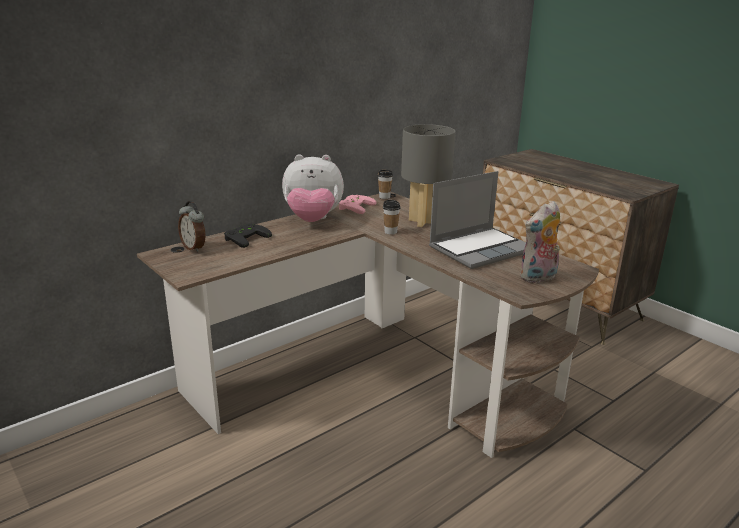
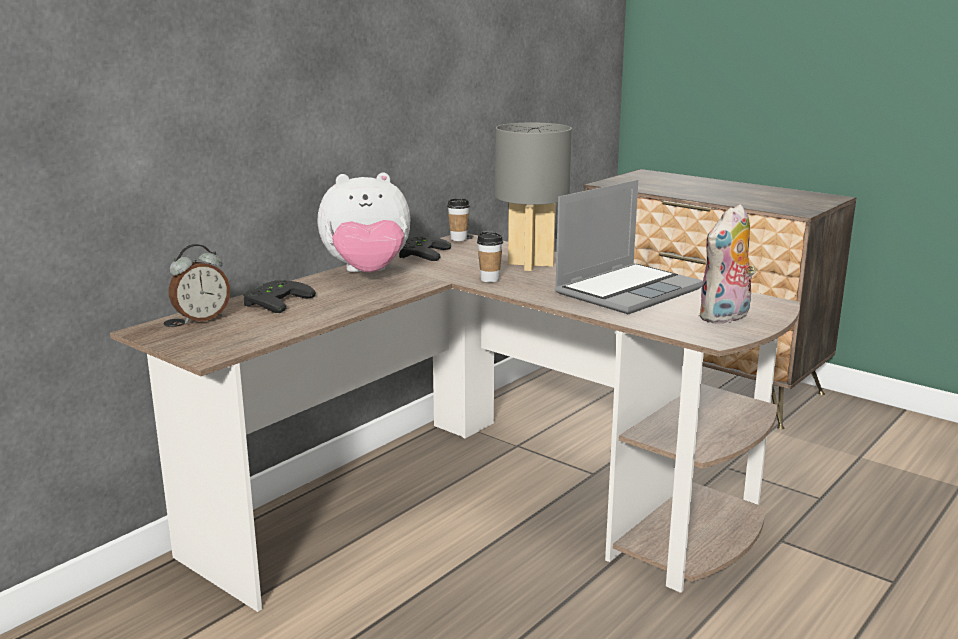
camera: 10 degrees left, 5 degrees down
(194, 248) = (201, 318): alarm clock -> alarm clock turned 75 degrees counterclockwise
(354, 207) = (420, 253): pink game controller -> black game controller

